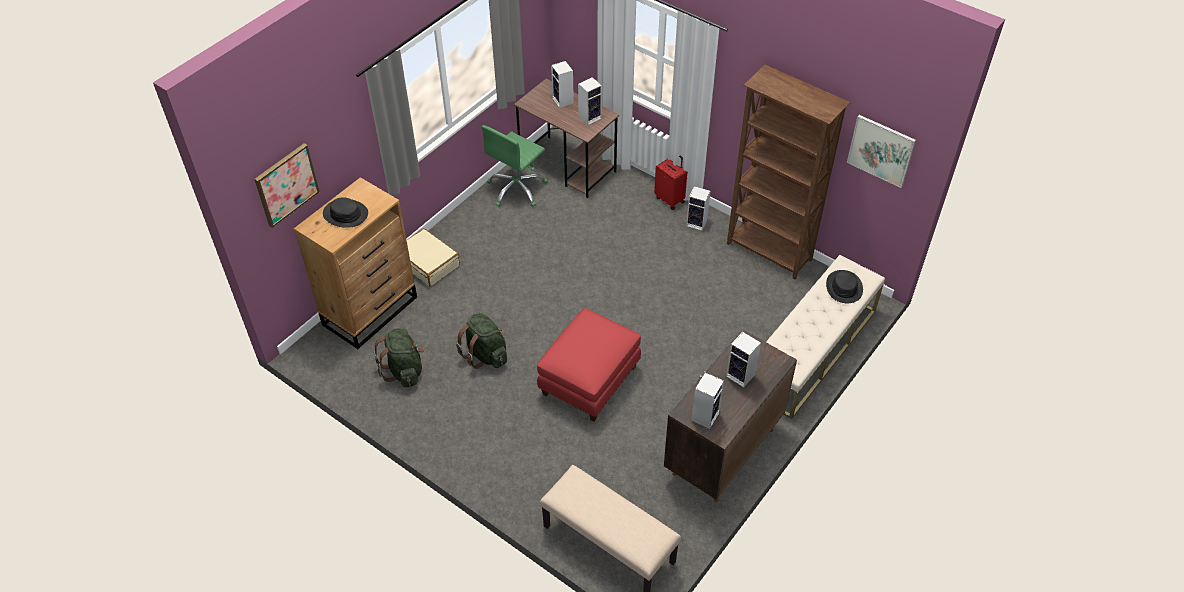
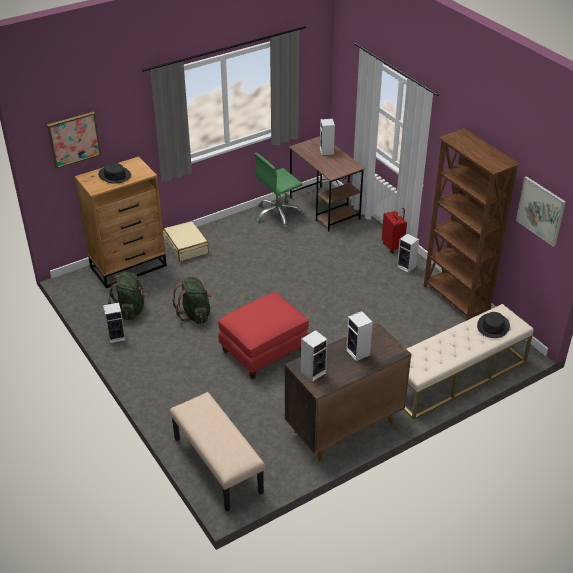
camera: 20 degrees right, 10 degrees down
(590, 117) = (341, 165): speaker -> speaker (117, 336)

